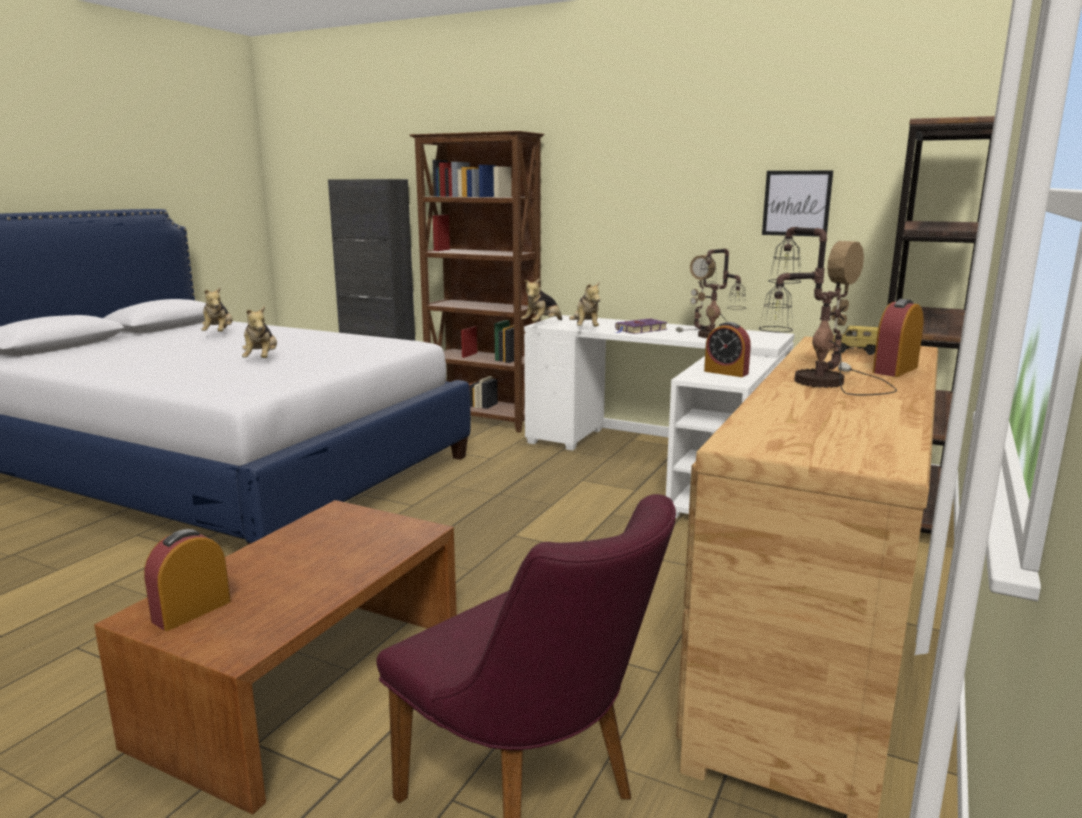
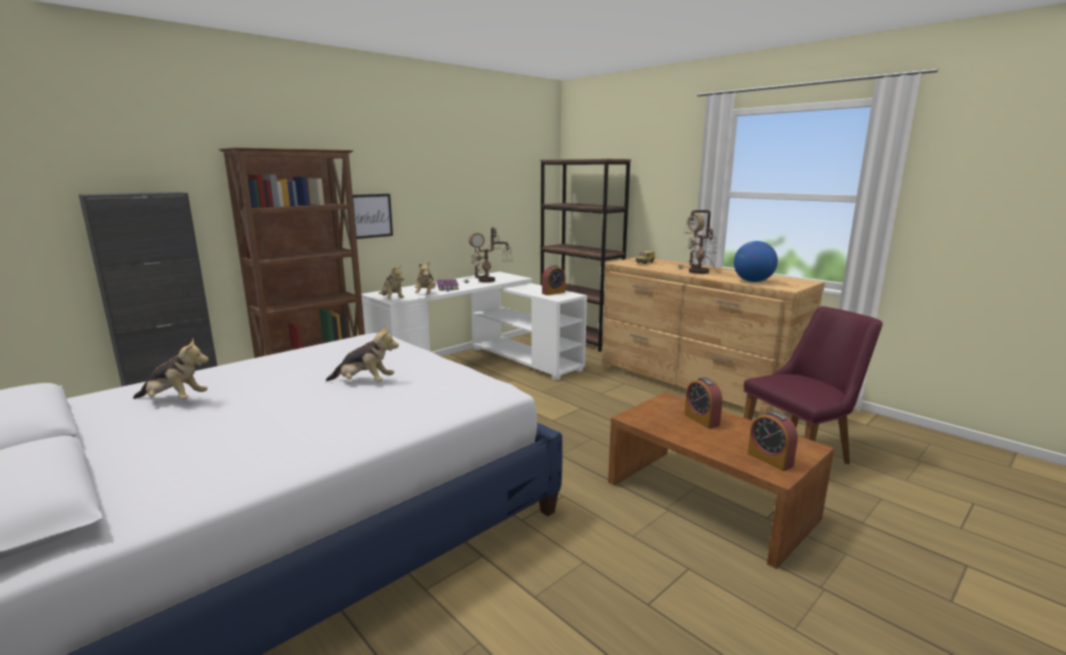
camera: 70 degrees left, 0 degrees up
(585, 329) = (426, 295): plush toy -> plush toy turned 75 degrees clockwise
(777, 417) = (752, 281): none -> globe
(796, 203) = (490, 198): picture -> picture (371, 216)
(895, 370) = (680, 264): alarm clock -> alarm clock (701, 420)

